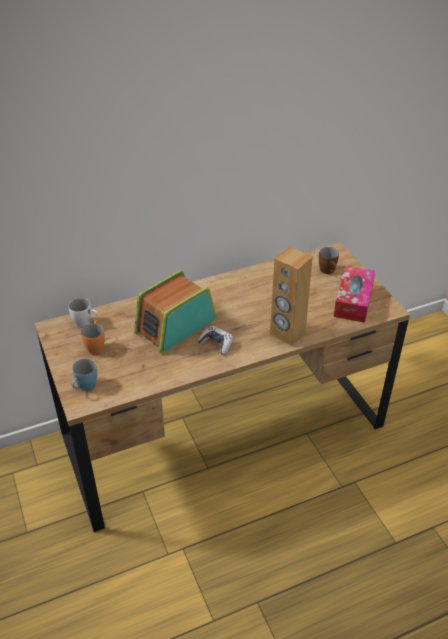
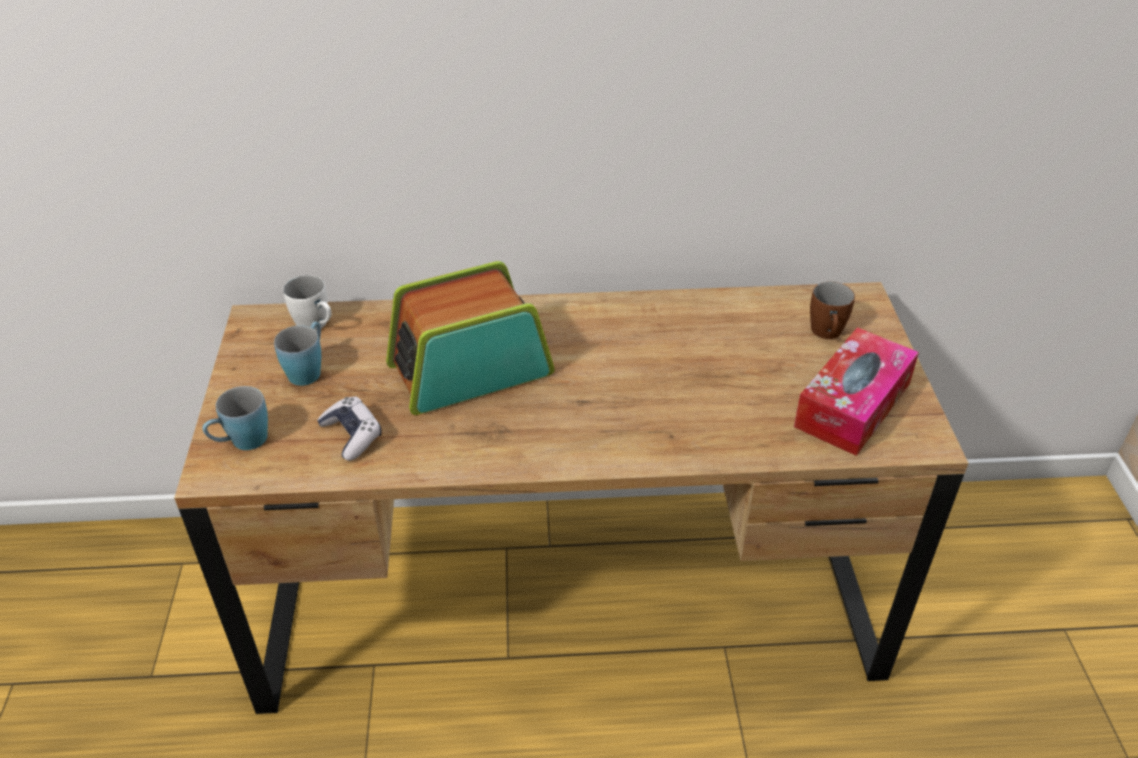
camera: 20 degrees right, 0 degrees up
(95, 345) = (308, 369): orange mug -> blue mug
(216, 344) = (527, 423): game controller -> game controller (352, 435)
(287, 334) = (678, 438): brown speaker -> none

